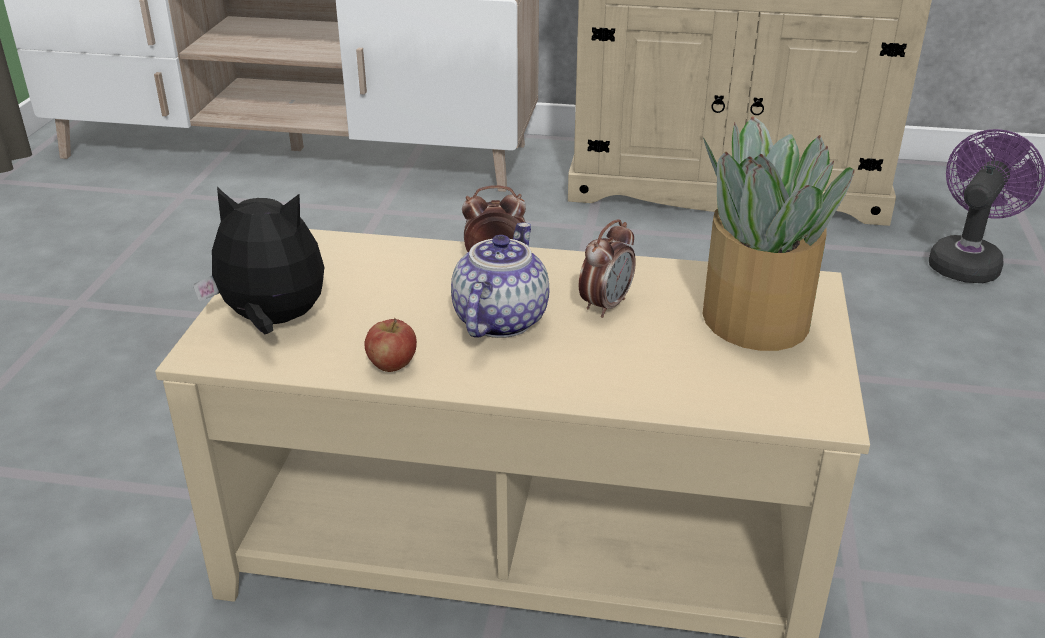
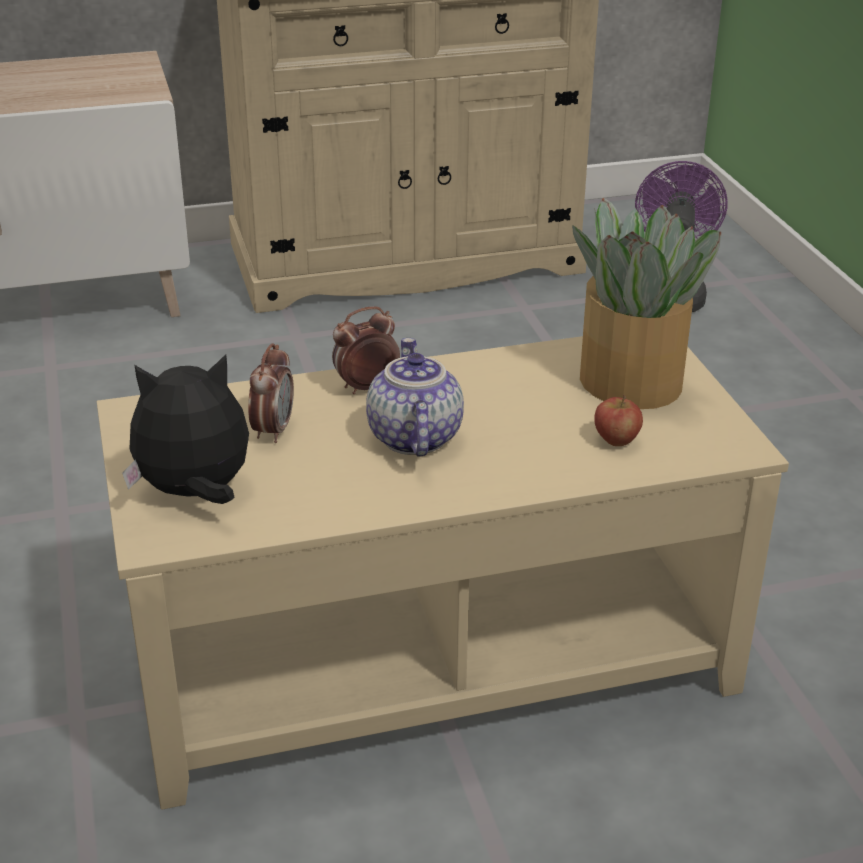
camera: 25 degrees left, 0 degrees up
(392, 365) = (350, 503): apple -> apple (616, 440)
(605, 305) = (497, 401): alarm clock -> alarm clock (273, 430)

